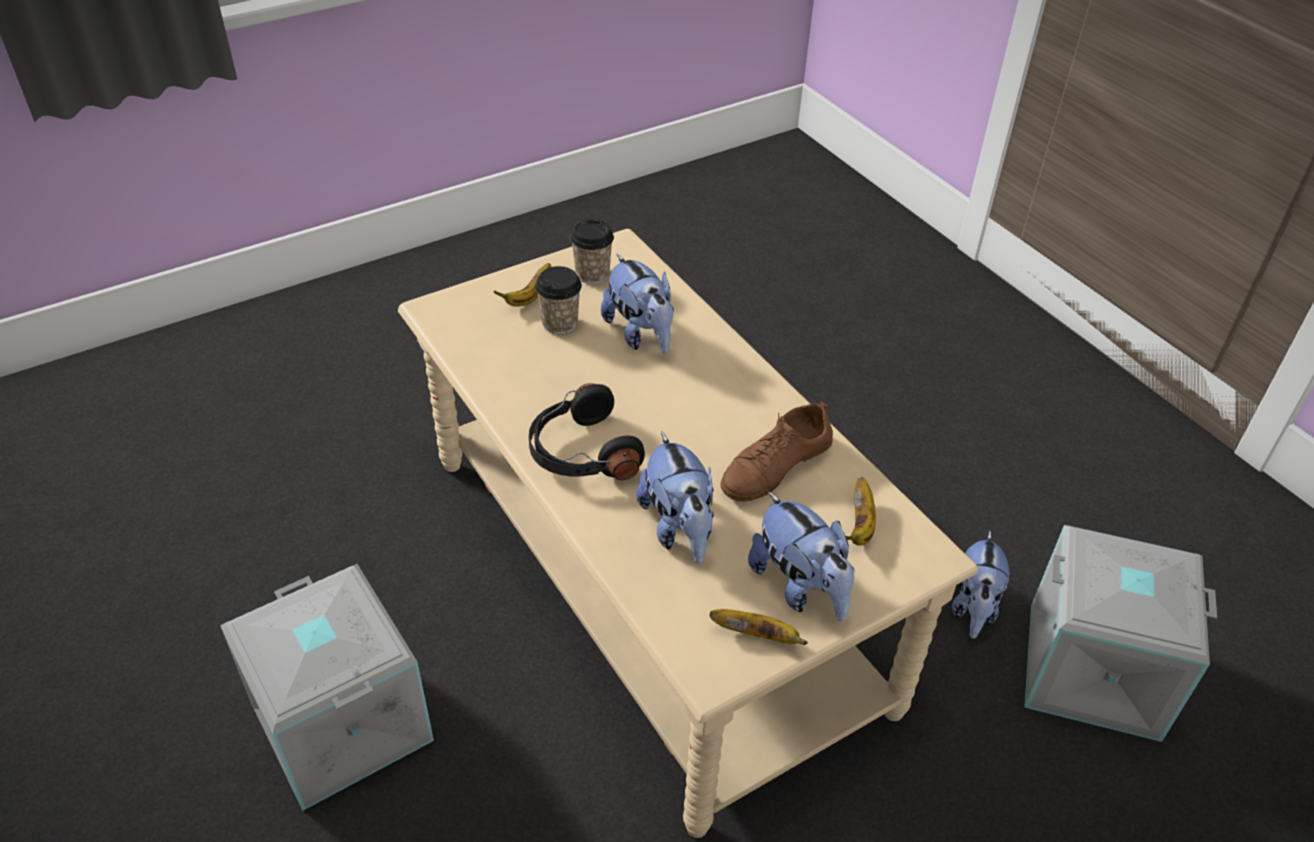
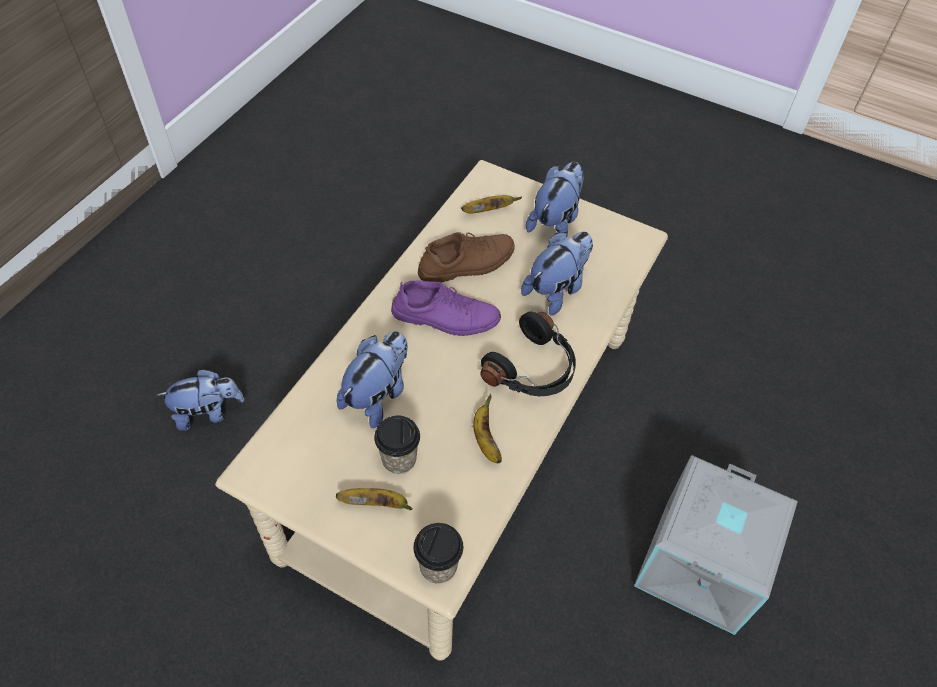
camera: 120 degrees left, 10 degrees up
(592, 274) = (313, 471): cup -> cup (438, 566)
(704, 415) = (445, 317): none -> purple shoe
(757, 636) = (602, 228): banana -> banana (485, 439)
(775, 465) = (467, 263): brown shoe -> brown shoe turned 45 degrees counterclockwise
(973, 607) = (378, 271): plush toy -> plush toy (208, 413)
(1092, 672) = (393, 213): grey storage box -> none

